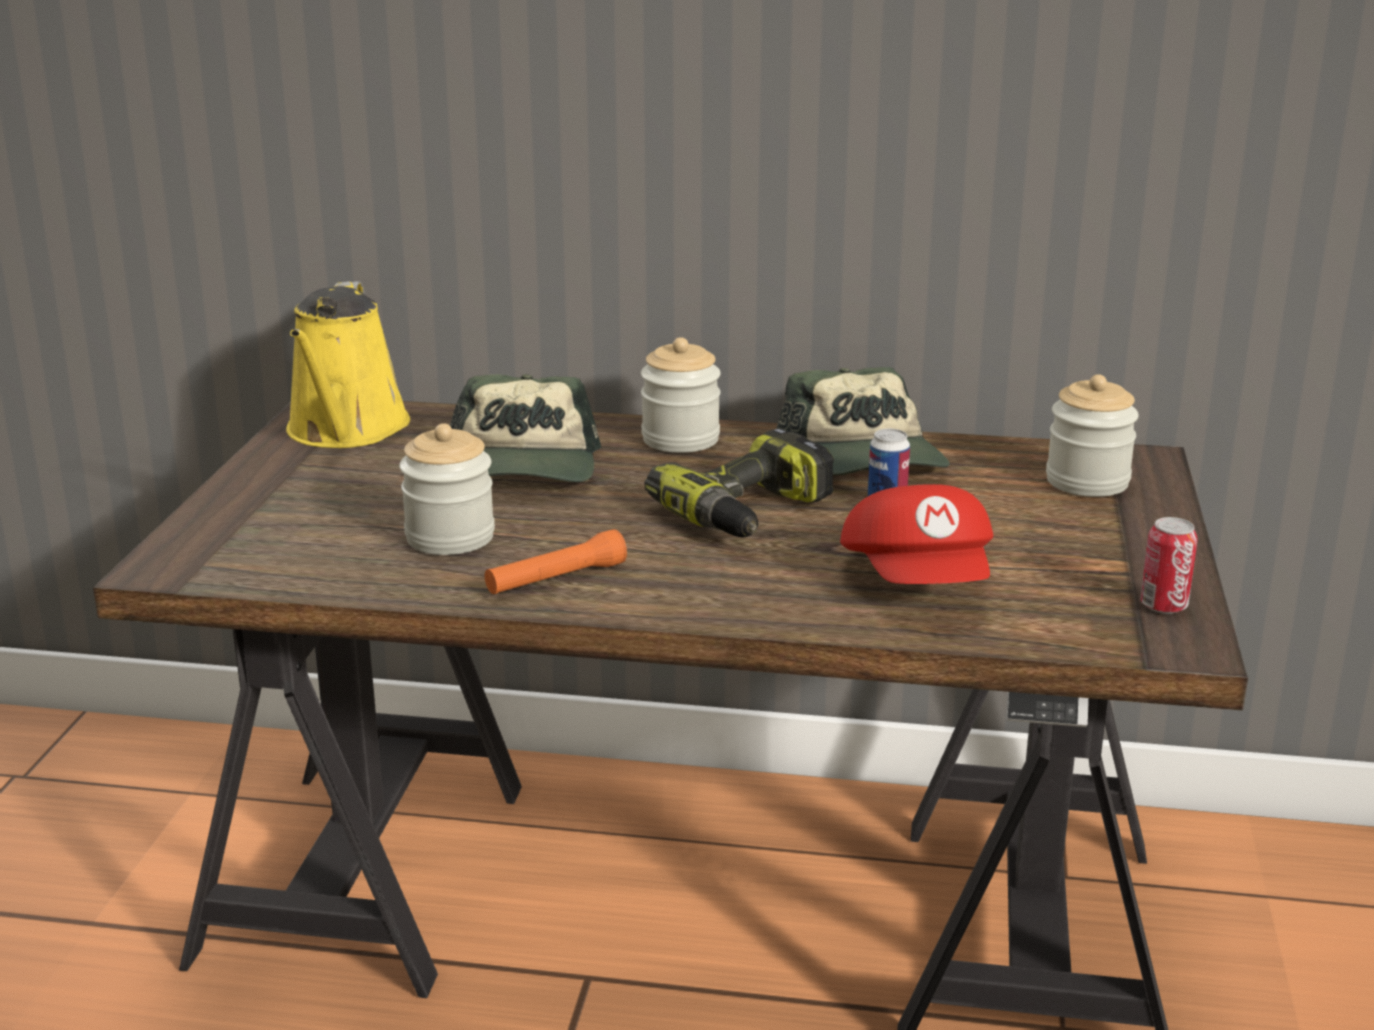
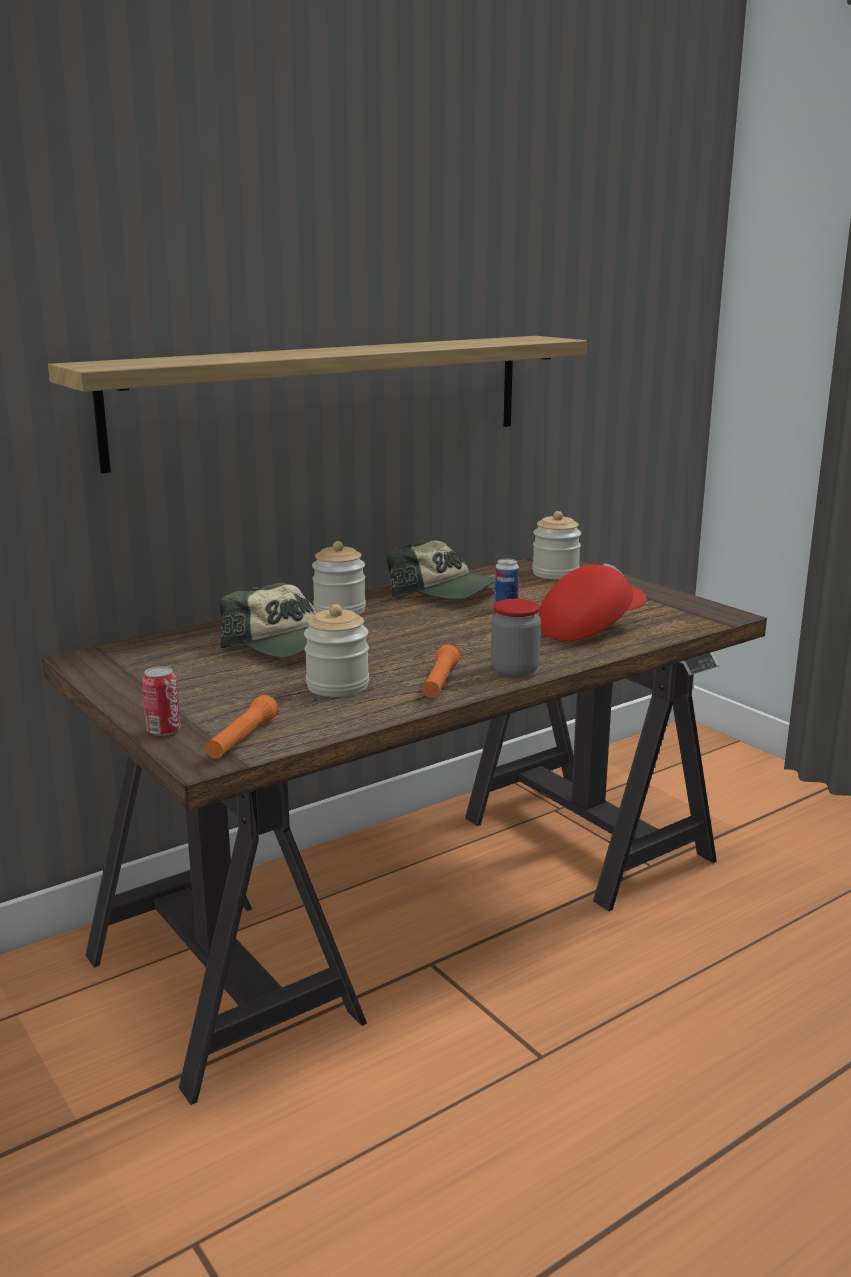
camera: 45 degrees left, 5 degrees down
(235, 560) = (242, 739): none -> orange flashlight
(346, 431) = (132, 663): yellow watering can -> none
(671, 602) = (514, 671): none -> jar
(734, 119) = (327, 397): none -> shelf
(751, 514) = (456, 628): power drill -> none
(920, 582) = (590, 628): red cap -> red cap turned 75 degrees counterclockwise
(1163, 606) = (688, 605): can -> can (163, 731)

